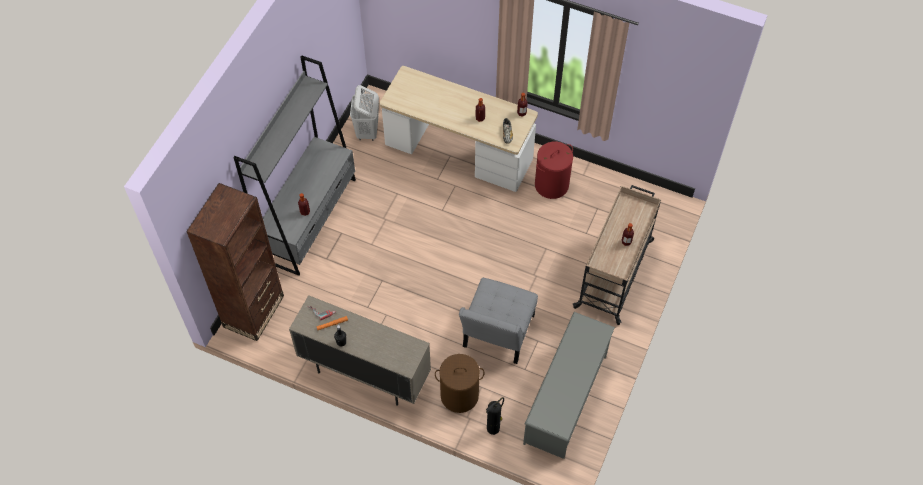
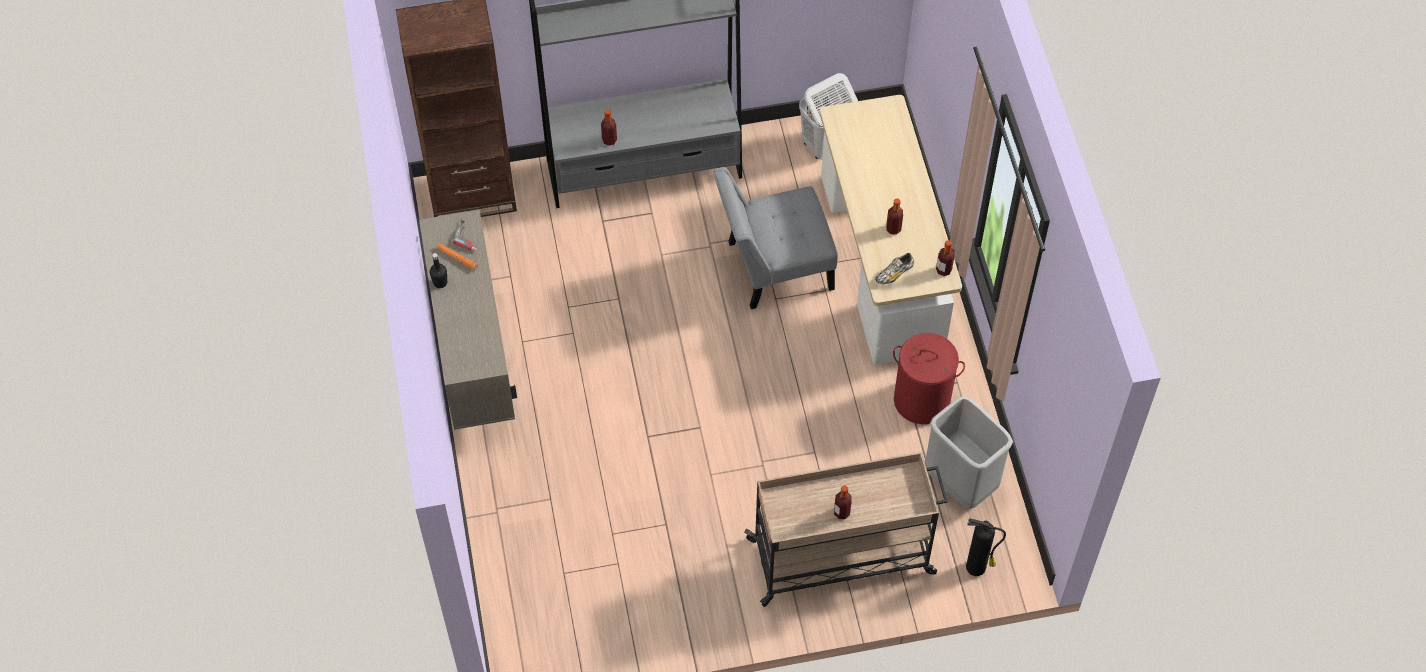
camera: 55 degrees right, 0 degrees up
(459, 395) = (520, 481): brown laundry basket -> none
(493, 428) = (503, 547): fire extinguisher -> fire extinguisher (977, 567)
(497, 335) = (638, 472): grey chair -> grey chair (773, 267)
(566, 399) = (604, 606): grey shoe rack -> none
(610, 197) = (961, 482): none -> grey trash can

